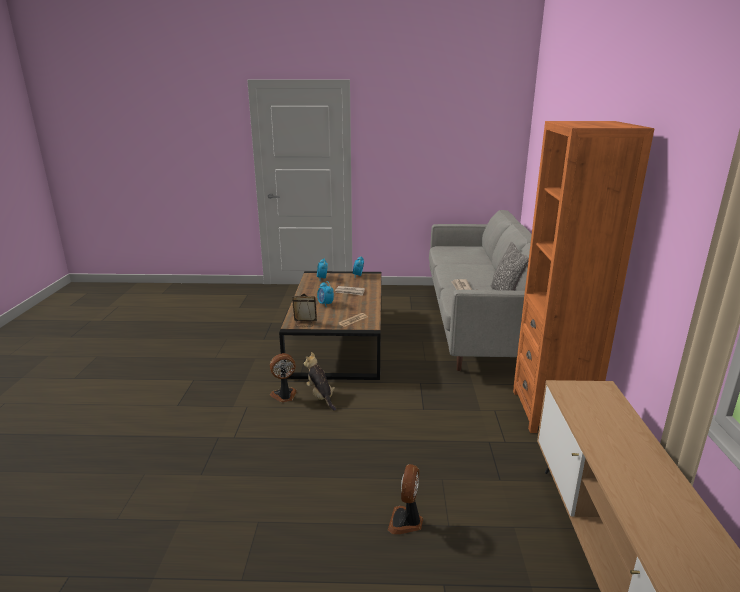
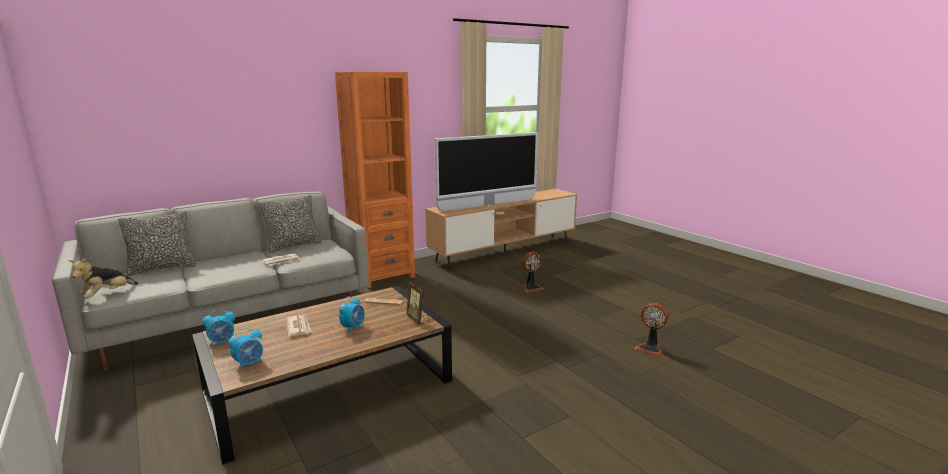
camera: 125 degrees left, 5 degrees down
(284, 396) = (478, 365): fan -> fan (650, 348)
(320, 396) = (457, 349): plush toy -> plush toy (107, 295)
(485, 259) = (162, 268): none -> pillow
(610, 450) = (488, 205): none -> television

